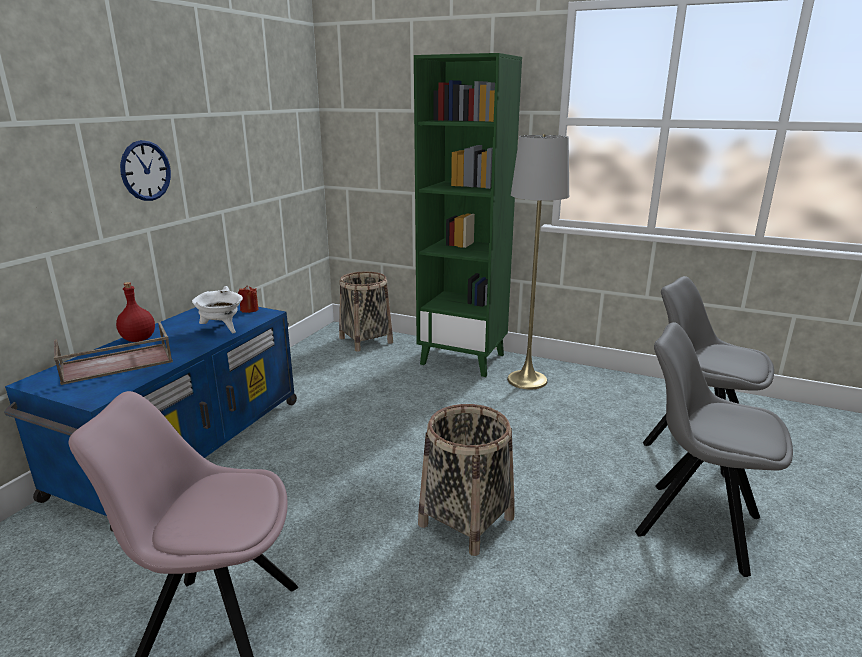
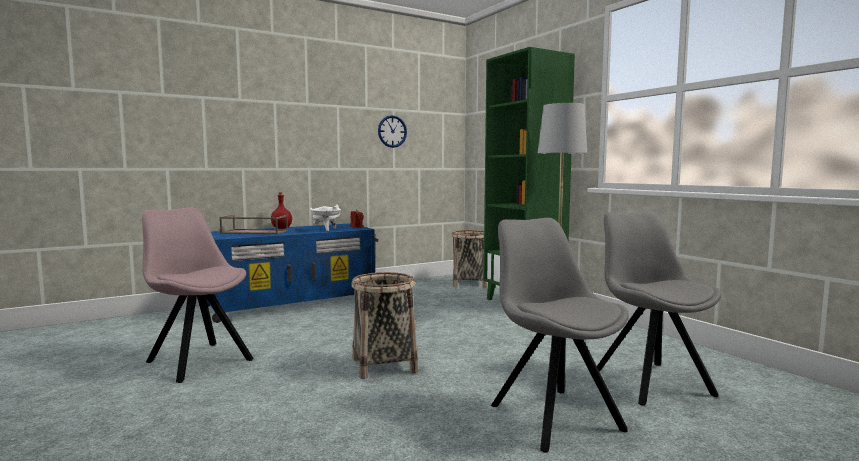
camera: 35 degrees right, 15 degrees down
(145, 170) = (312, 134): wall clock -> wall clock (392, 131)

